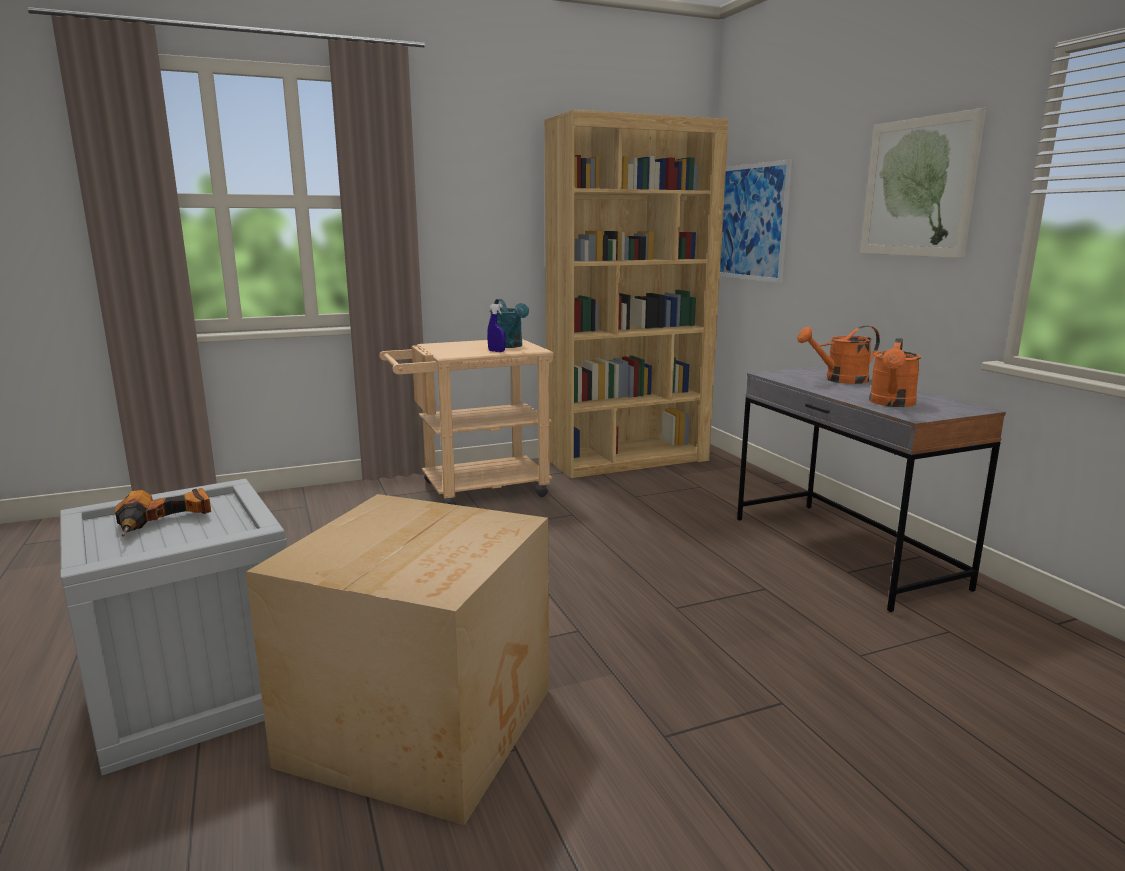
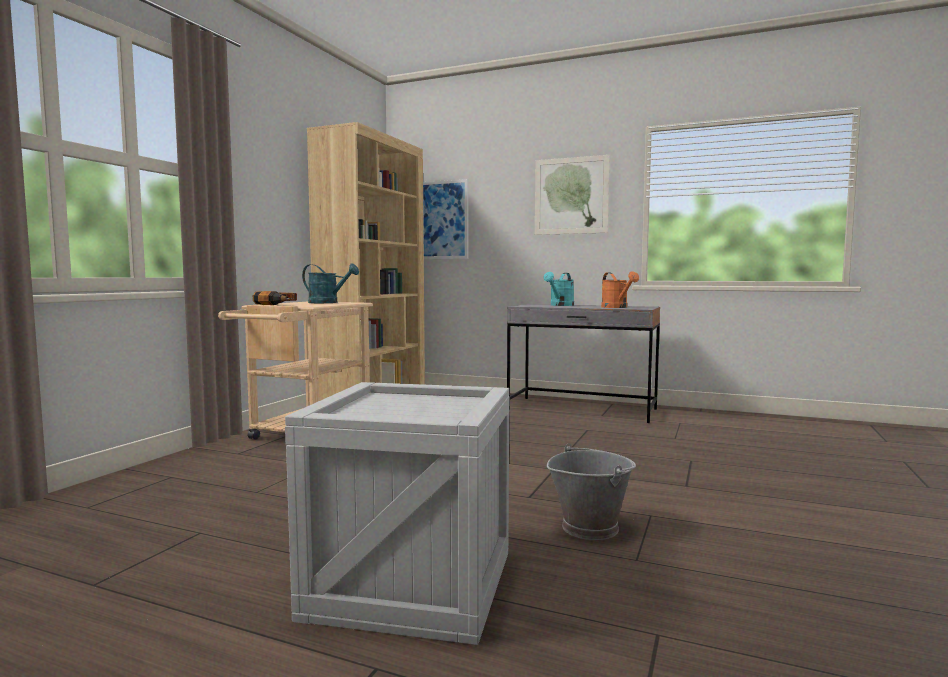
camera: 45 degrees left, 10 degrees down
(165, 523) = (395, 408): power drill -> power drill (281, 304)
(425, 724) = (590, 527): cardboard box -> grey bucket
(496, 351) = (335, 304): blue spray bottle -> none
(839, 380) = (560, 305): orange watering can -> turquoise watering can

